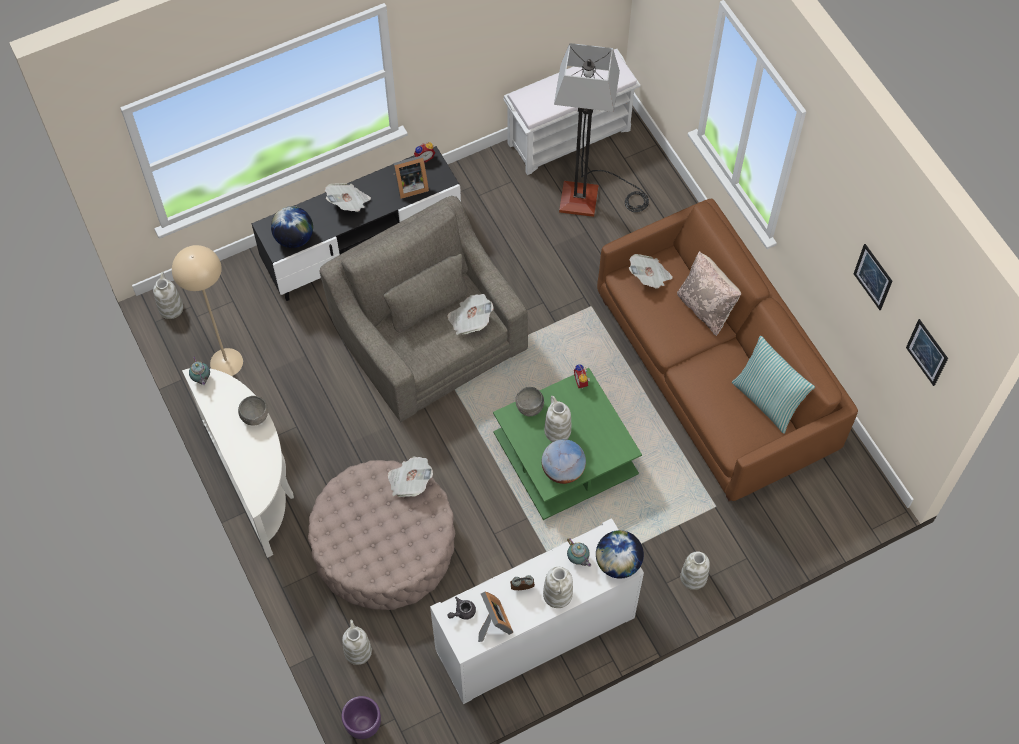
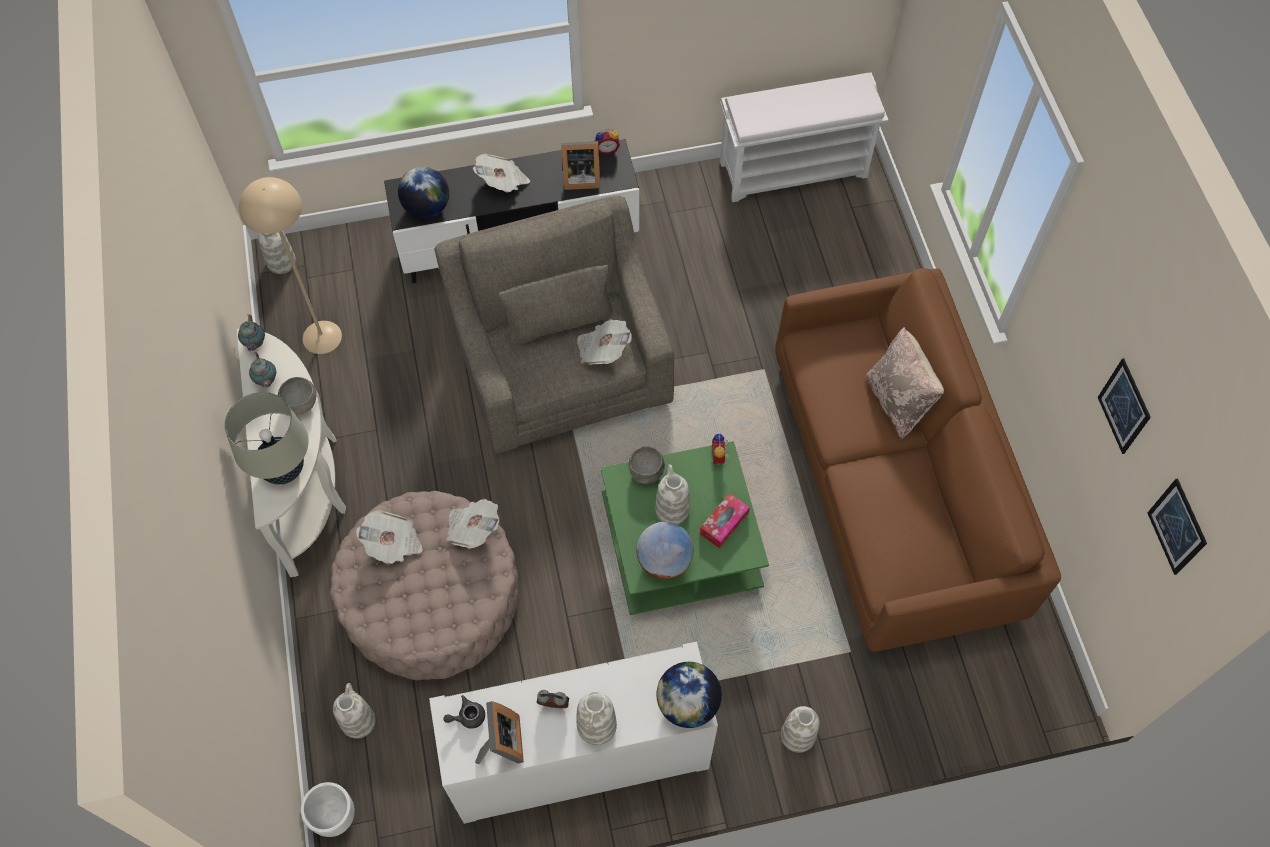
camera: 15 degrees right, 0 degrees up
(259, 469) = (284, 469): none -> beige table lamp
(363, 725) = (334, 817): purple planter -> white planter
(578, 559) = (637, 685): teapot -> teapot (266, 381)
(592, 198) = (801, 244): floor lamp -> none
(599, 432) = (724, 523): none -> tissue box
(649, 277) = (837, 348): newspaper -> newspaper (393, 544)
(767, 400) = (945, 535): pillow -> none

